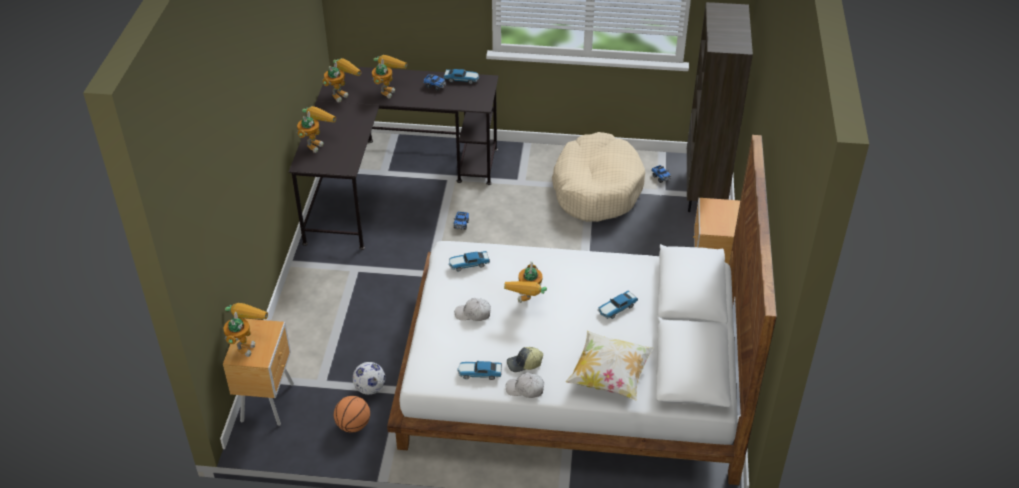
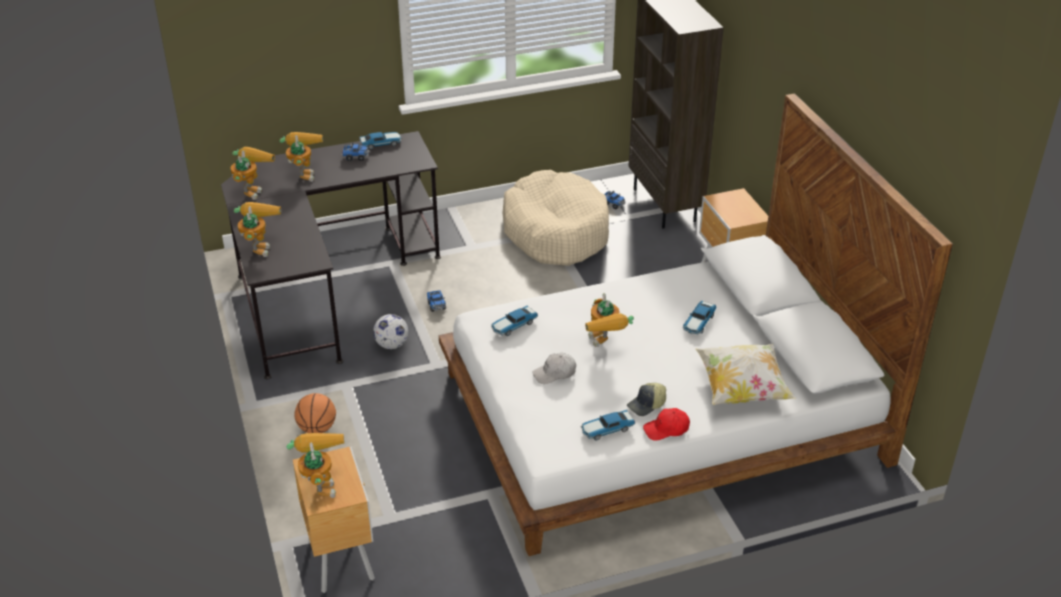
camera: 25 degrees left, 5 degrees down
(353, 425) = (460, 549): basketball -> basketball (317, 428)
(370, 388) = (452, 504): football -> football (391, 345)
(525, 389) = (666, 429): white cap -> red cap

